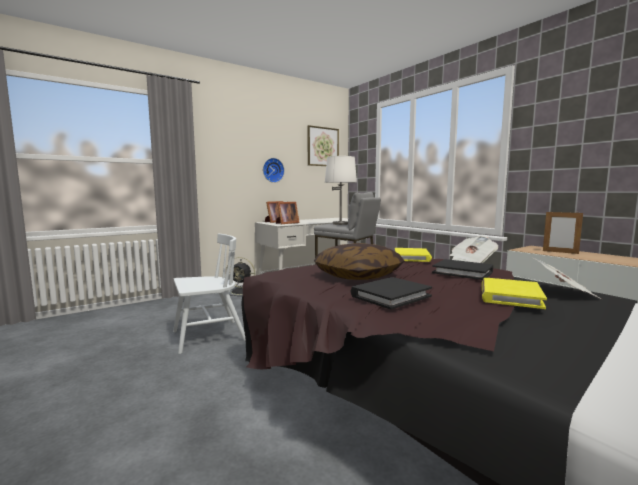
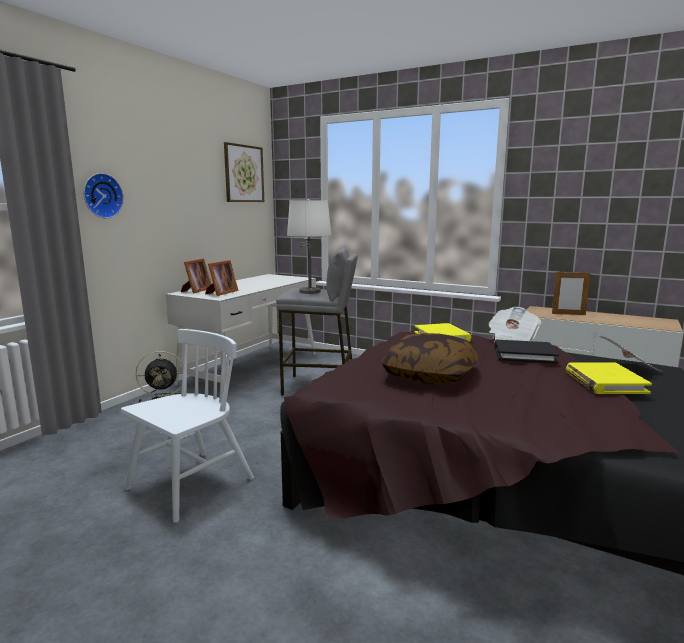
camera: 25 degrees left, 5 degrees up
(272, 170) = (183, 211): wall clock -> wall clock (101, 196)
(390, 296) = (514, 402): black book -> none

